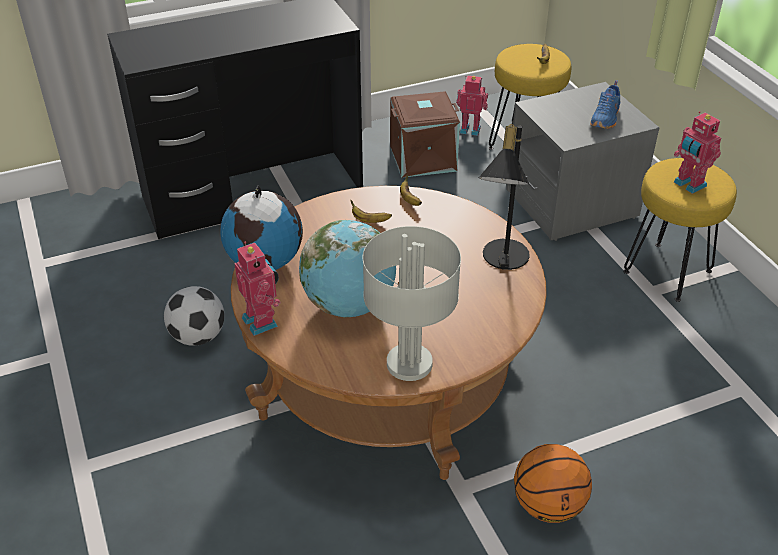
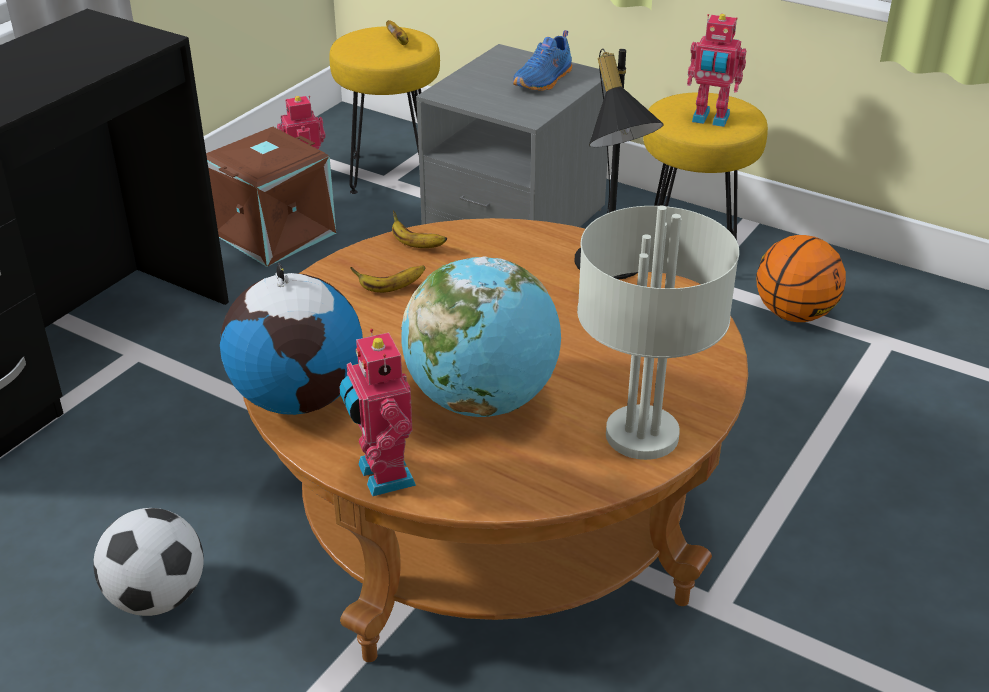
camera: 35 degrees left, 5 degrees down
(262, 321) = (382, 476): toy robot -> toy robot turned 135 degrees counterclockwise
(548, 506) = (828, 569): basketball -> basketball (794, 314)
(606, 118) = (544, 81): blue shoe -> blue shoe turned 45 degrees clockwise

